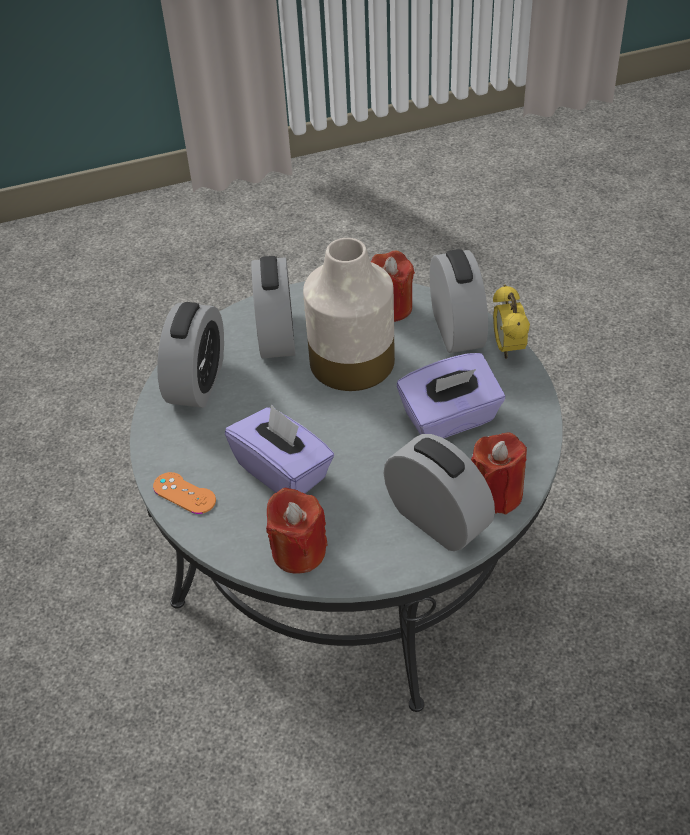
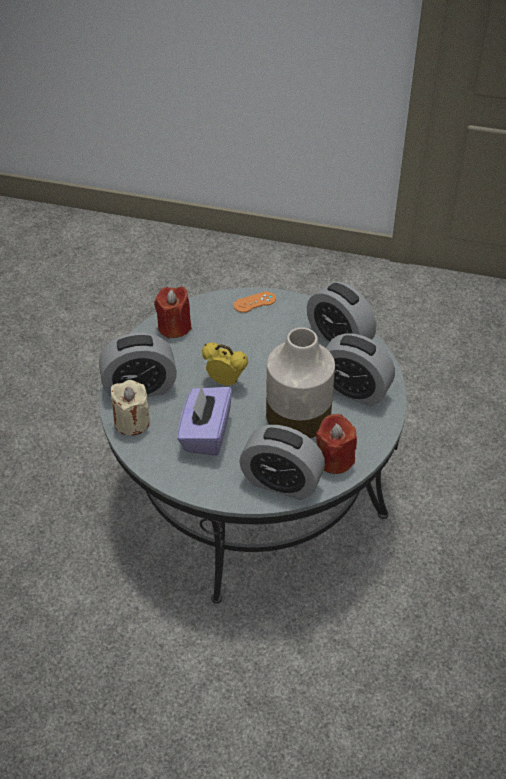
camera: 120 degrees right, 0 degrees up
(283, 471) = (234, 344): purple tissue box -> none
(496, 493) = (132, 422): red candle -> beige candle
(508, 348) = (239, 499): alarm clock -> alarm clock (225, 381)

